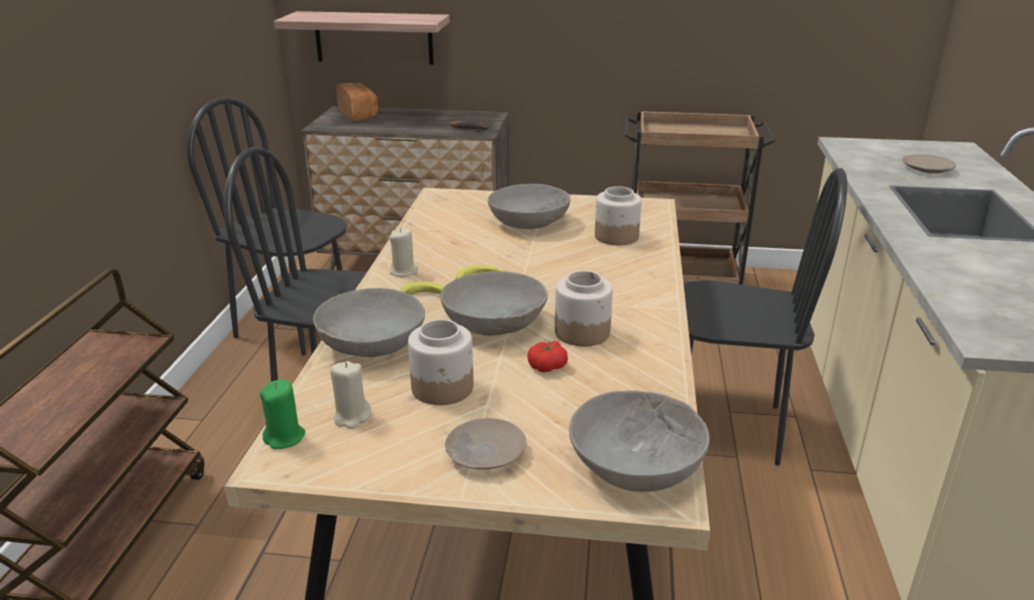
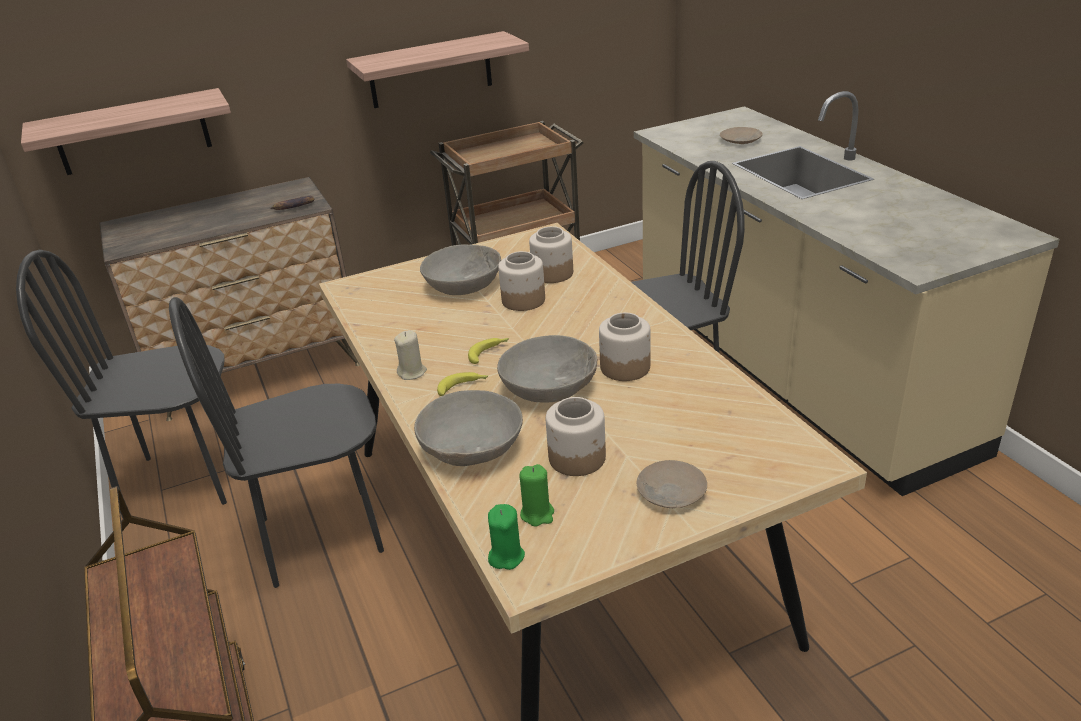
camera: 30 degrees left, 5 degrees up
(352, 417) = (537, 514): beige candle -> green candle
(359, 114) = (148, 224): bread -> none
(547, 366) = (632, 405): tomato -> none
(562, 249) = (523, 300): none -> jar
(635, 464) = (776, 451): grey bowl -> none
(646, 39) = (430, 70): none -> shelf

